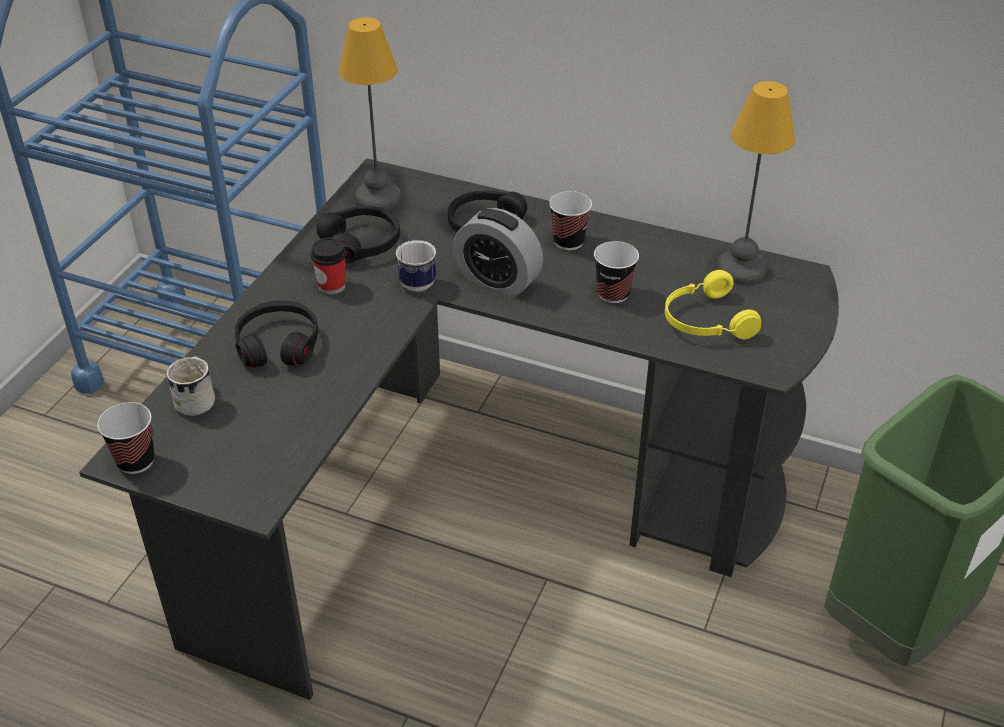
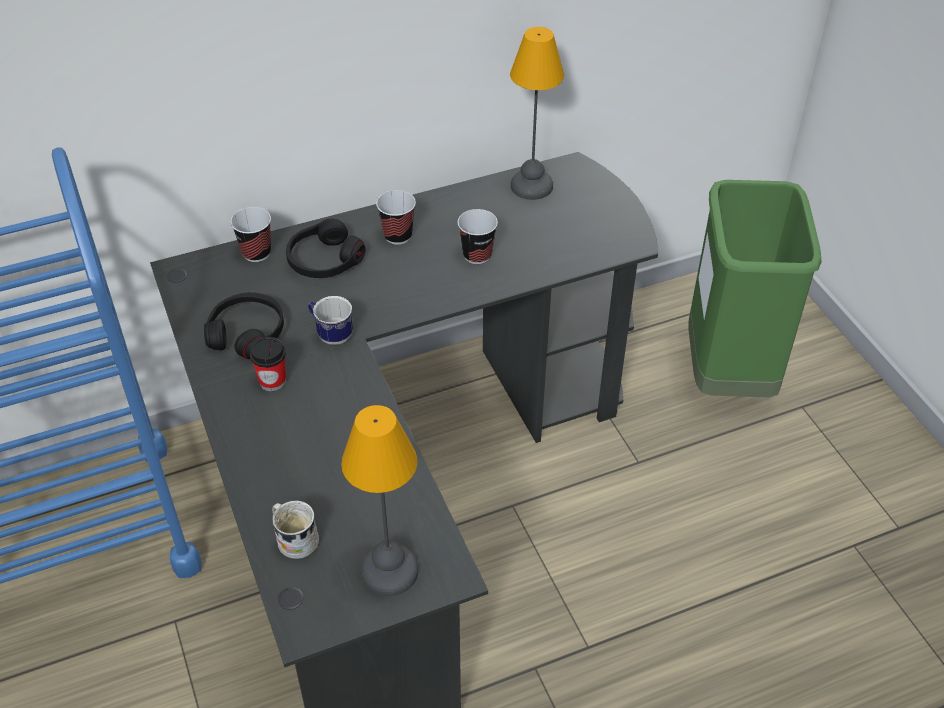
camera: 45 degrees left, 5 degrees up
(135, 461) = (318, 619): cup -> cup (256, 253)
(278, 344) = (296, 453): black headphones -> none
(376, 198) = (209, 290): table lamp -> table lamp (389, 572)
(498, 280) = (388, 296): alarm clock -> none
(705, 321) = (557, 236): yellow headphones -> none

